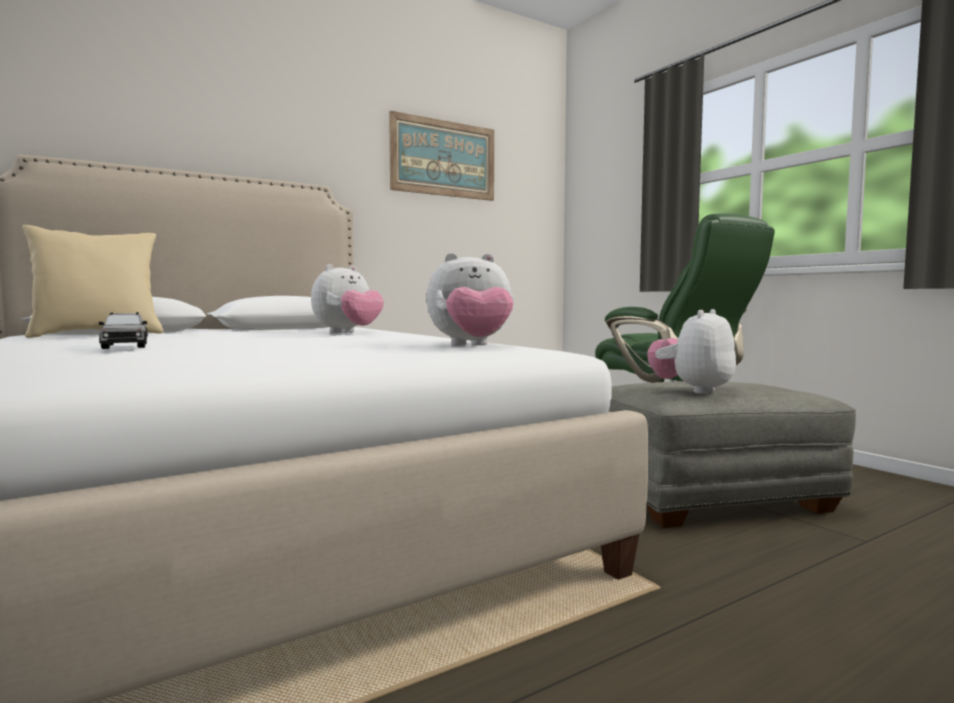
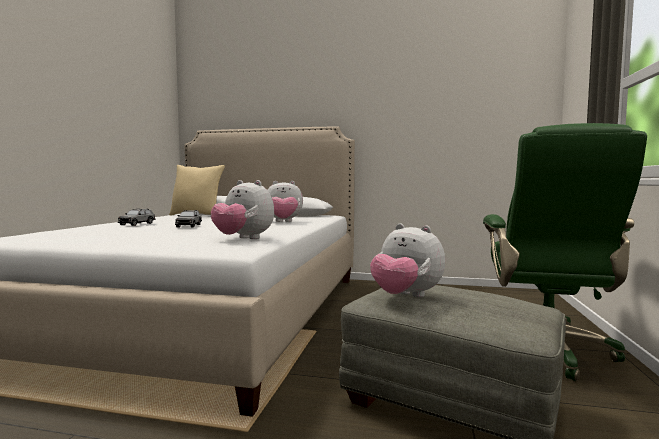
camera: 45 degrees right, 0 degrees up
(253, 342) = (189, 226): none -> grey toy car
(443, 158) = (432, 93): picture -> none
(692, 390) = (406, 296): plush toy -> plush toy turned 135 degrees counterclockwise

